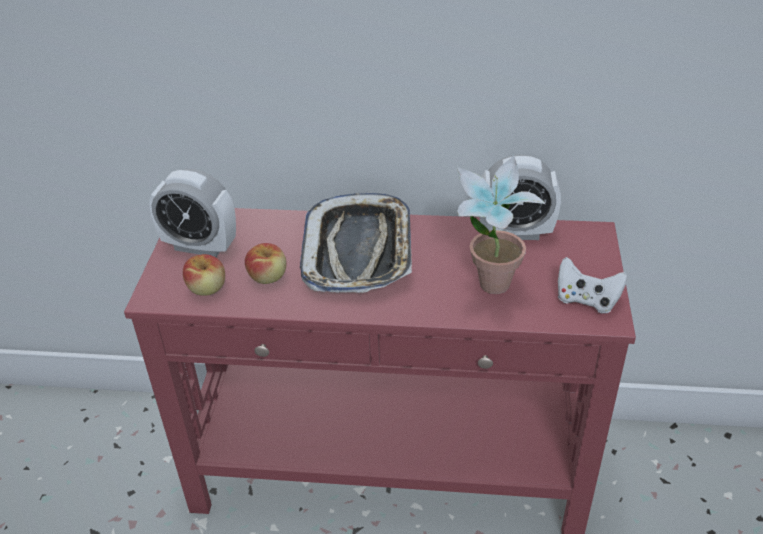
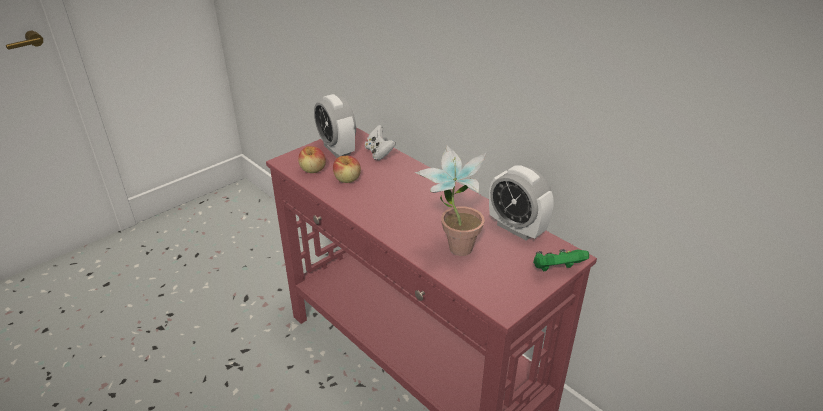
camera: 40 degrees right, 5 degrees down
(359, 251) = (410, 191): tray -> none
(586, 300) = (505, 290): white game controller -> white game controller (379, 153)
(600, 254) = (556, 270): none -> green game controller

